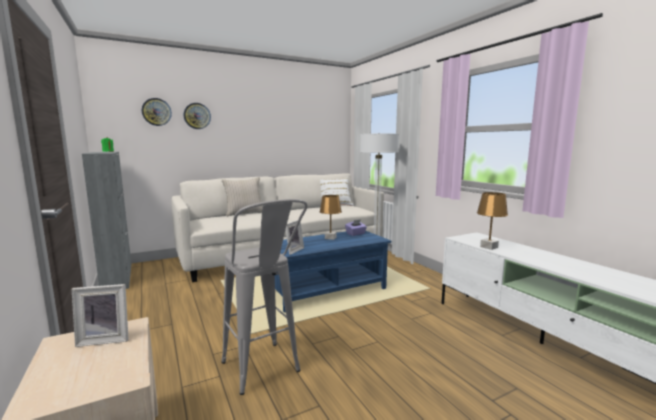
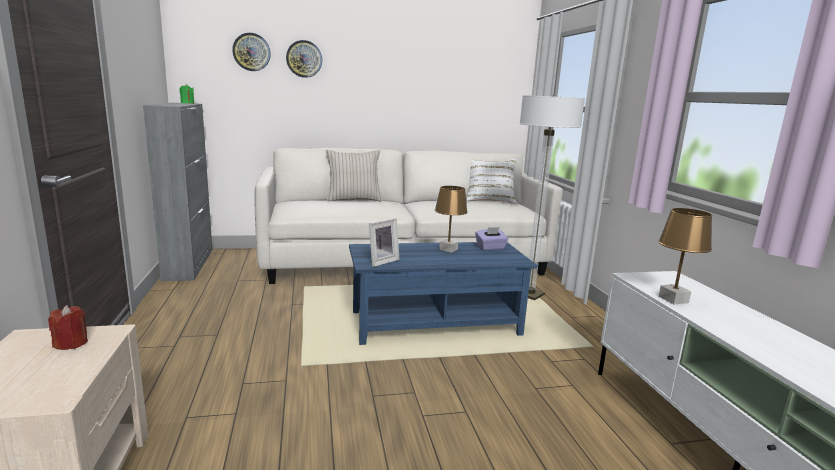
camera: 15 degrees right, 5 degrees up
(106, 339) = (71, 343): picture frame -> red candle
(265, 374) = (290, 423): grey stool -> none

